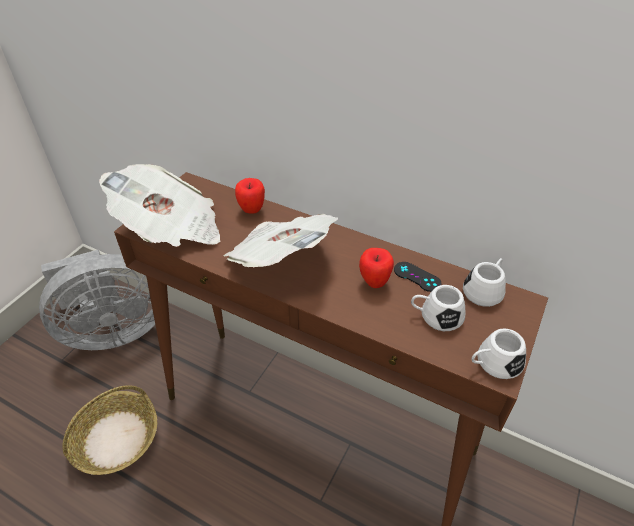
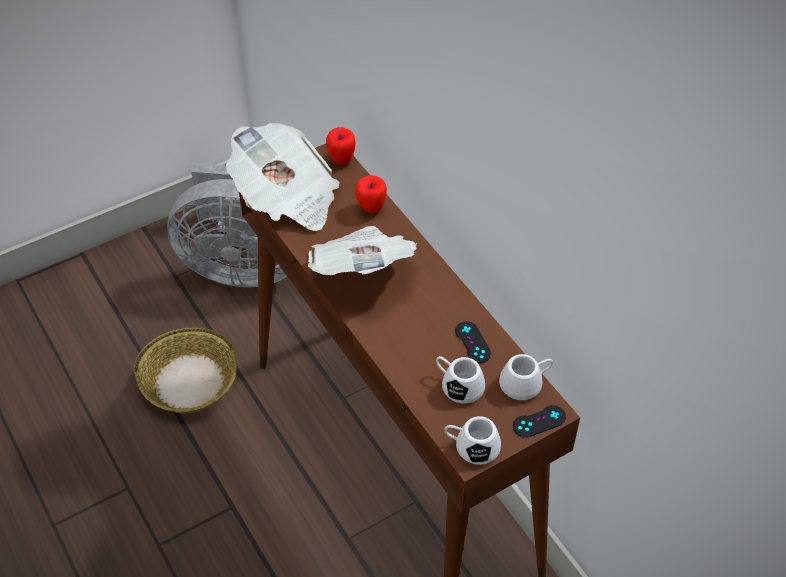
camera: 30 degrees right, 5 degrees up
(374, 283) = (428, 330): apple -> apple (341, 160)
(523, 315) = (539, 421): none -> black game controller

